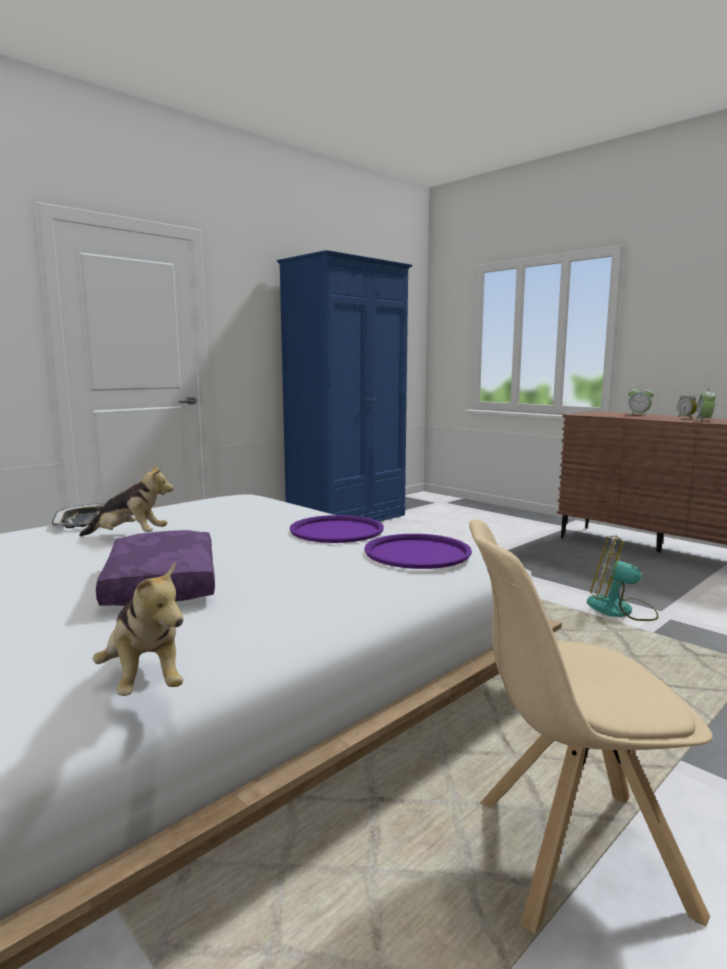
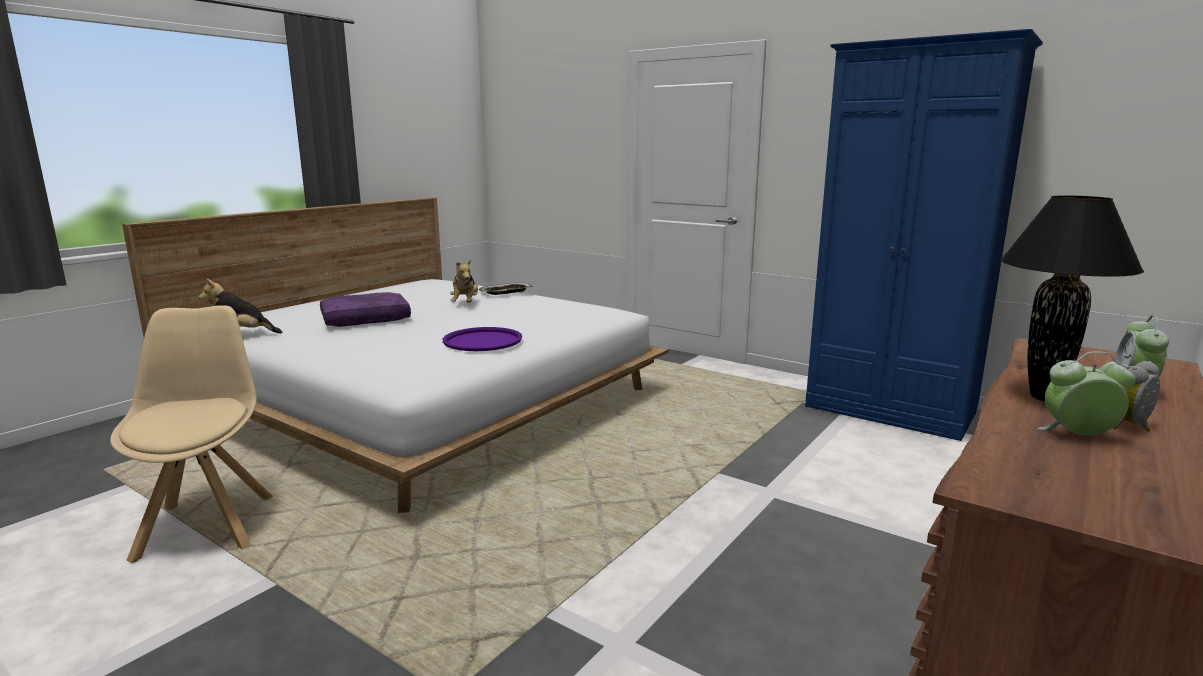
camera: 80 degrees right, 5 degrees up
(144, 681) = (242, 333): plush toy -> plush toy turned 45 degrees clockwise
(417, 553) = (415, 363): purple tray -> none
(620, 610) = (625, 601): fan -> none
(659, 418) = (1042, 397): none -> black table lamp

